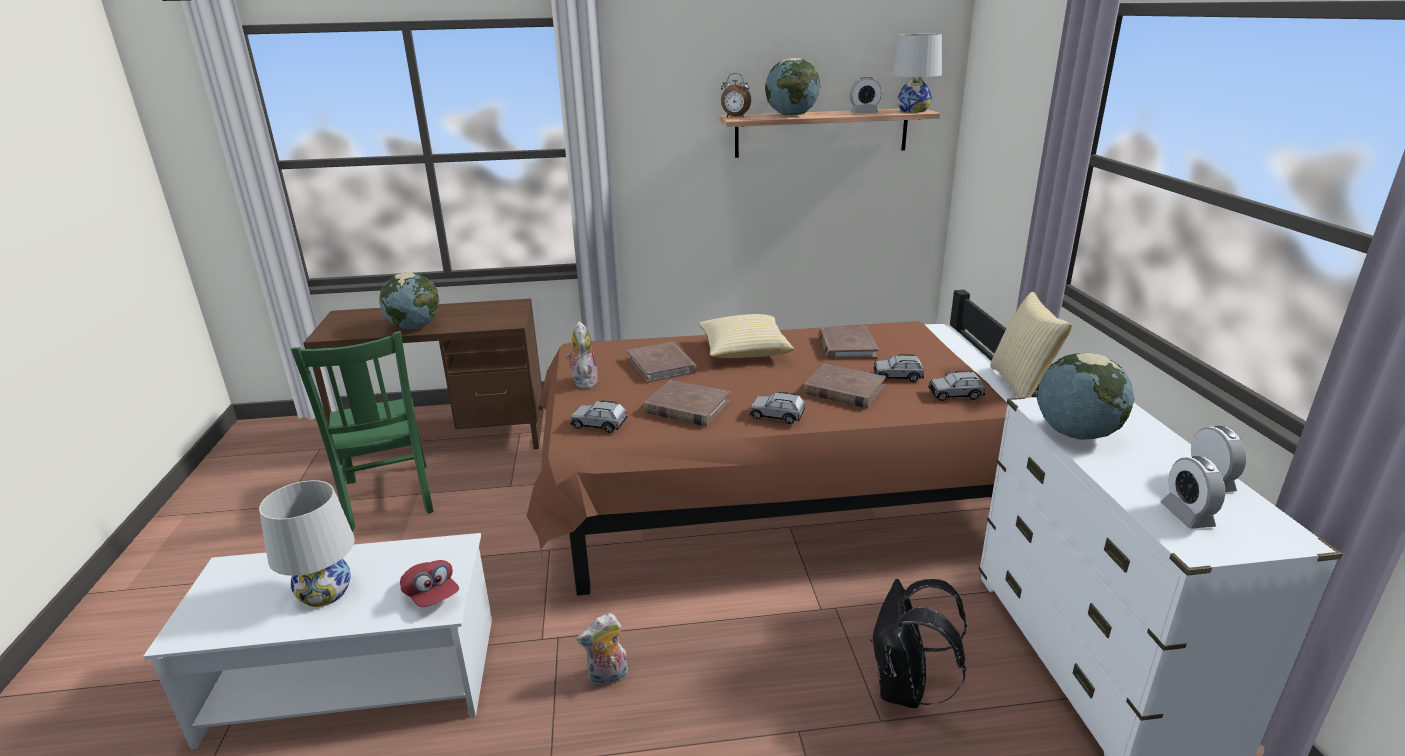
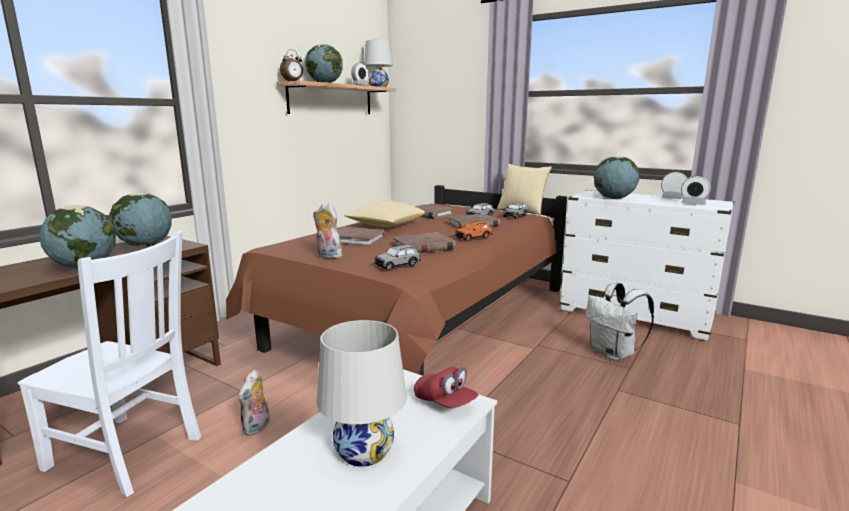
camera: 50 degrees left, 10 degrees down
(389, 498) = (128, 454): green chair -> white chair
(431, 595) = (445, 402): red cap -> red cap turned 45 degrees clockwise
(490, 312) = (145, 245): none -> globe
(607, 678) = (513, 430): plush toy -> plush toy (257, 428)
(777, 416) = (473, 238): grey toy car -> orange toy car
(905, 689) = (614, 354): black backpack -> white backpack

